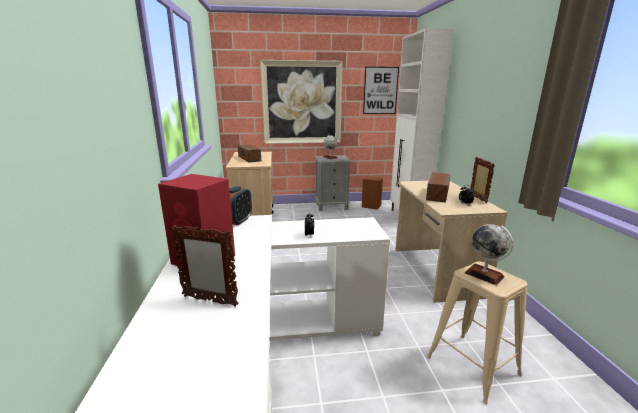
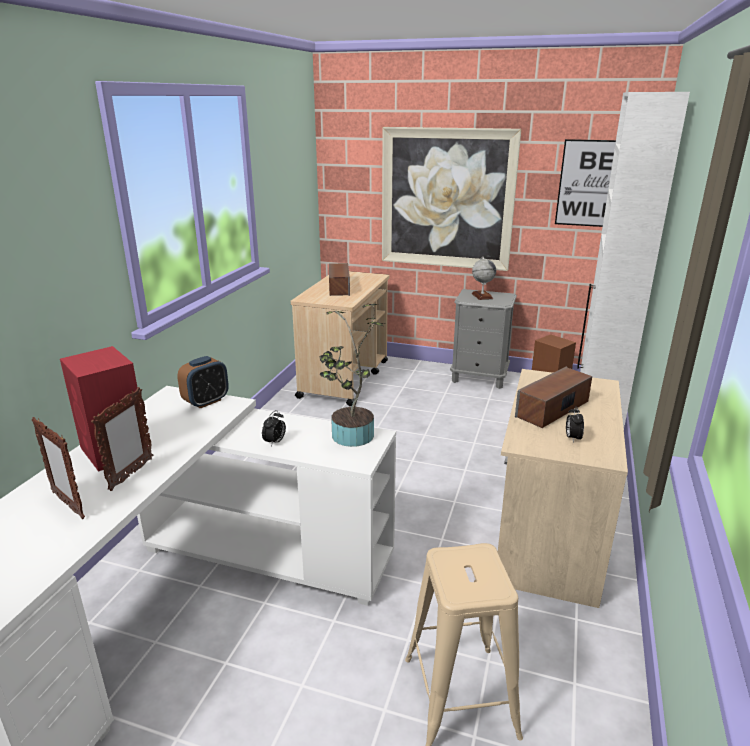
camera: 25 degrees right, 5 degrees up
(353, 224) = (350, 438): none -> potted plant
(477, 199) = (612, 433): picture frame -> picture frame (131, 474)
(484, 275) = (464, 567): globe -> none

